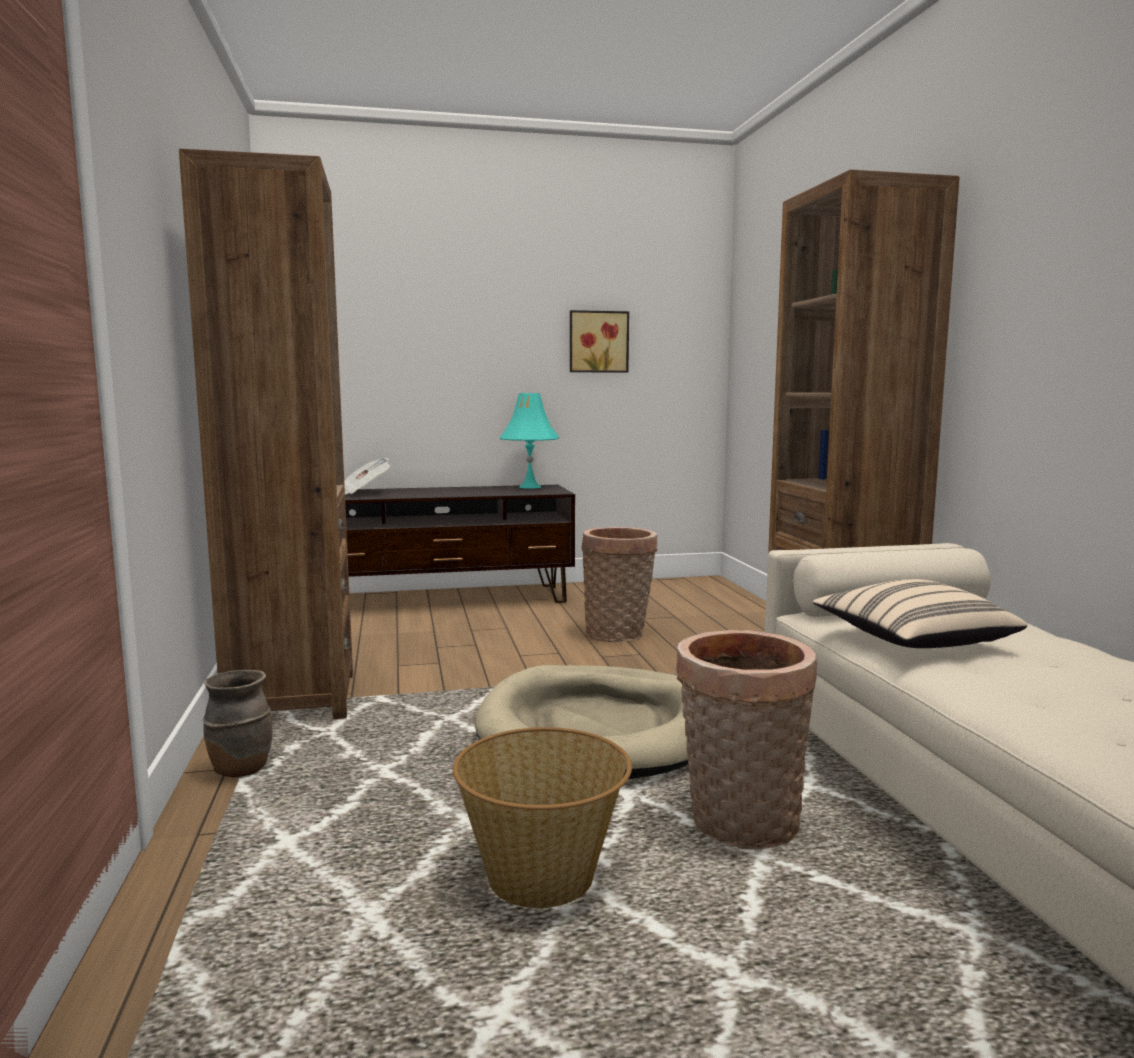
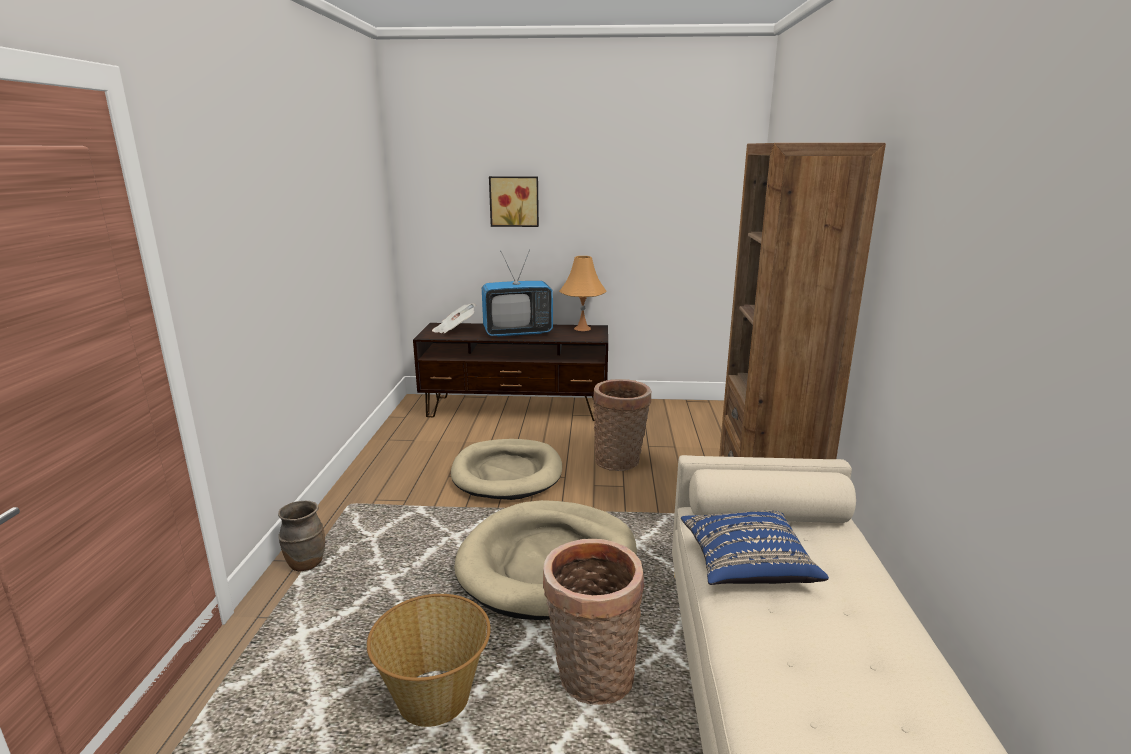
camera: 15 degrees right, 10 degrees up
(292, 699) = (366, 501): brown bookcase -> none
(449, 492) = (517, 333): none -> television
(479, 656) = (507, 473): none -> beige dog bed
(530, 487) = (582, 328): turquoise table lamp -> orange table lamp
(598, 342) = (645, 212): picture -> picture (514, 201)
(912, 642) = (746, 566): beige pillow -> blue pillow

